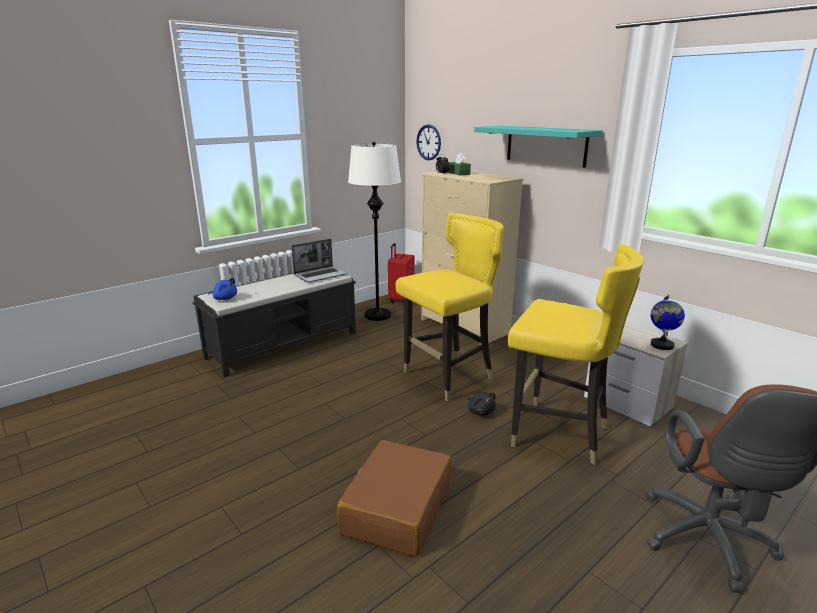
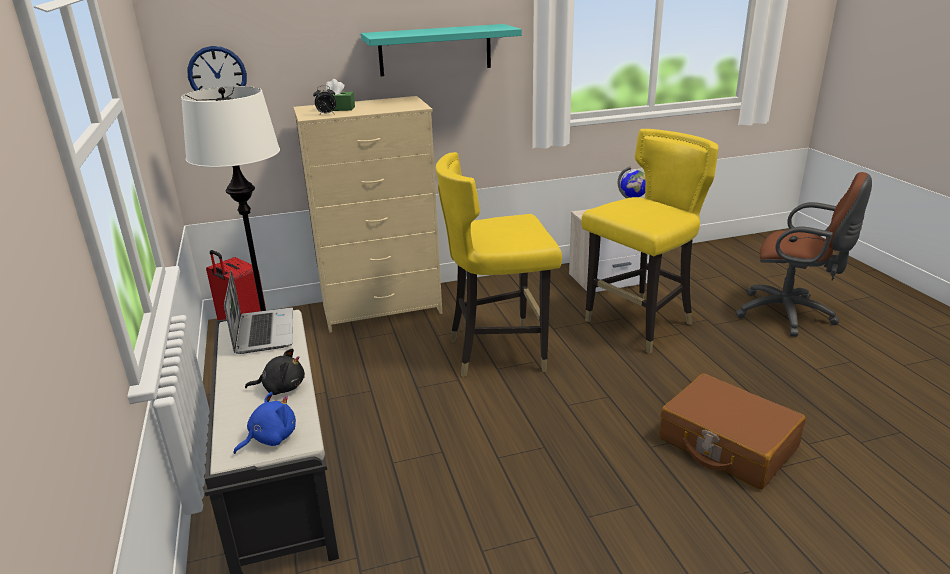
camera: 65 degrees left, 5 degrees up
(448, 377) = (498, 352): yellow chair -> yellow chair turned 90 degrees counterclockwise
(480, 411) = (581, 352): black plush toy -> black plush toy (281, 387)

